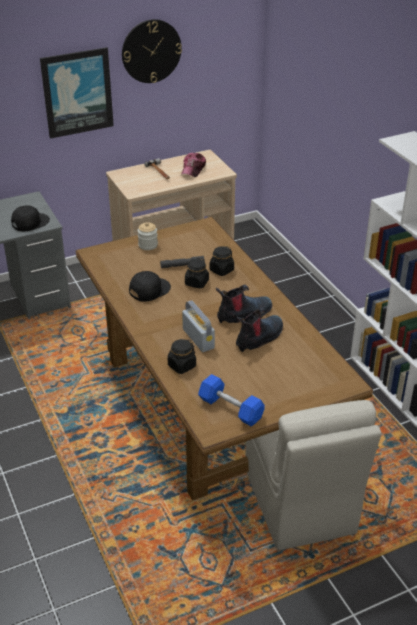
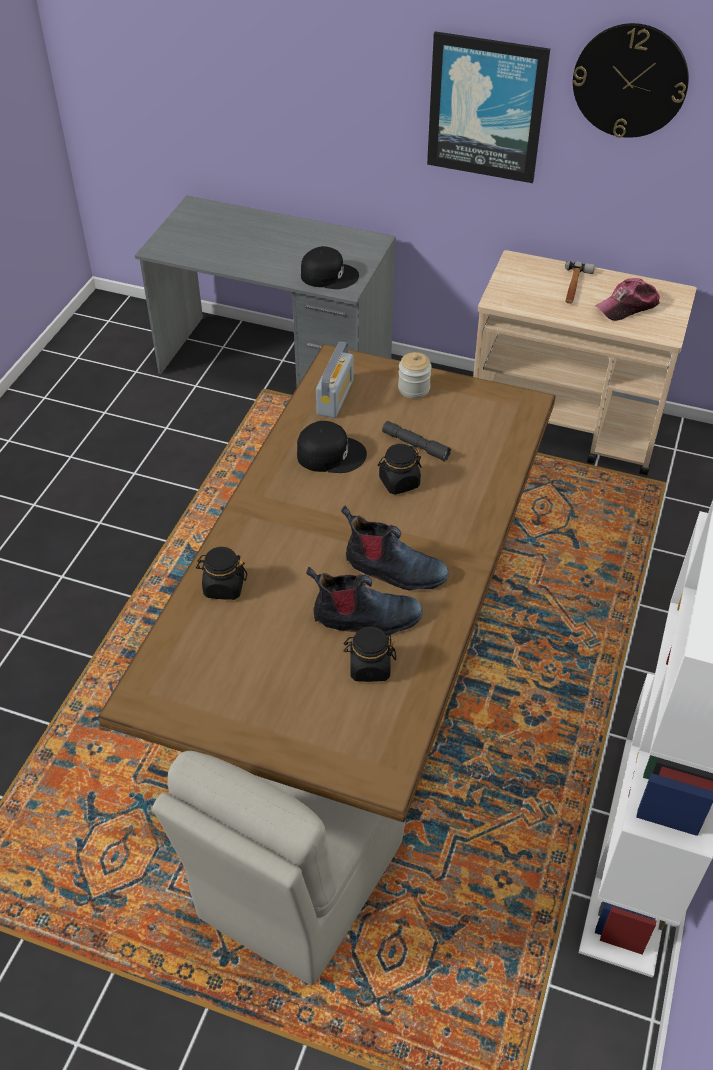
camera: 45 degrees right, 10 degrees up
(198, 338) = (293, 563): radio -> radio (335, 397)
(221, 270) = (455, 485): black jar -> black jar (369, 667)
(231, 409) = (196, 690): blue dumbbell -> none

